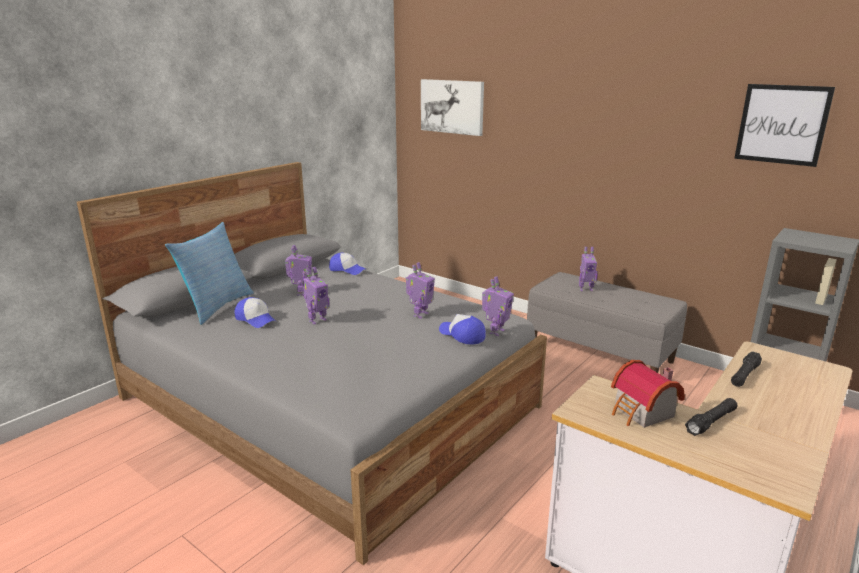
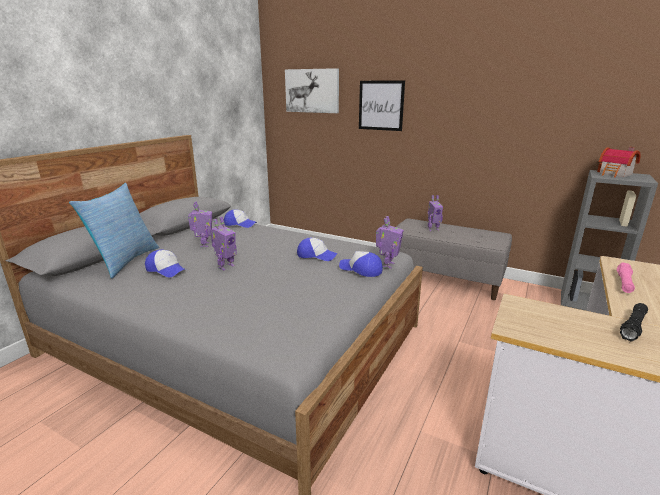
camera: 10 degrees left, 0 degrees up
(420, 314) = (316, 255): toy robot -> cap
(642, 413) = (570, 324): toy house -> toy house (615, 174)
(744, 375) = (624, 283): black flashlight -> pink flashlight
(782, 124) = (587, 88): picture -> picture (381, 105)

